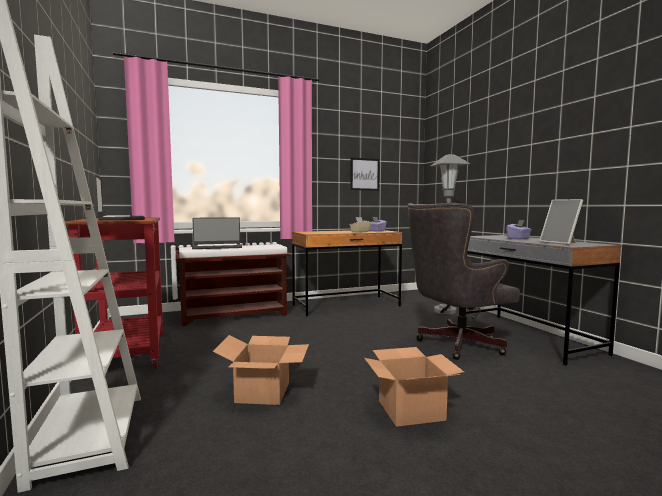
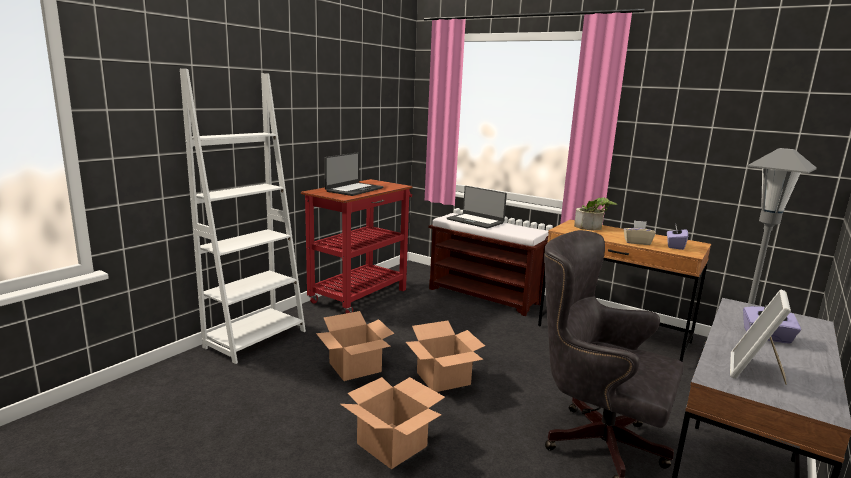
camera: 55 degrees right, 10 degrees up
(317, 231) = (592, 227): none -> potted plant
(333, 362) = (443, 378): none -> cardboard box
(364, 174) = (715, 151): picture -> none

